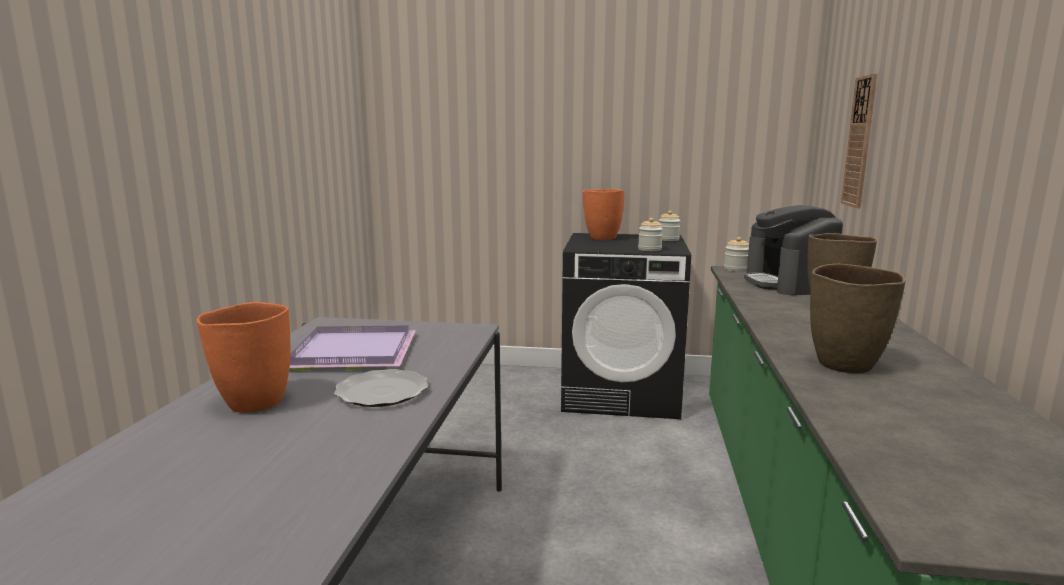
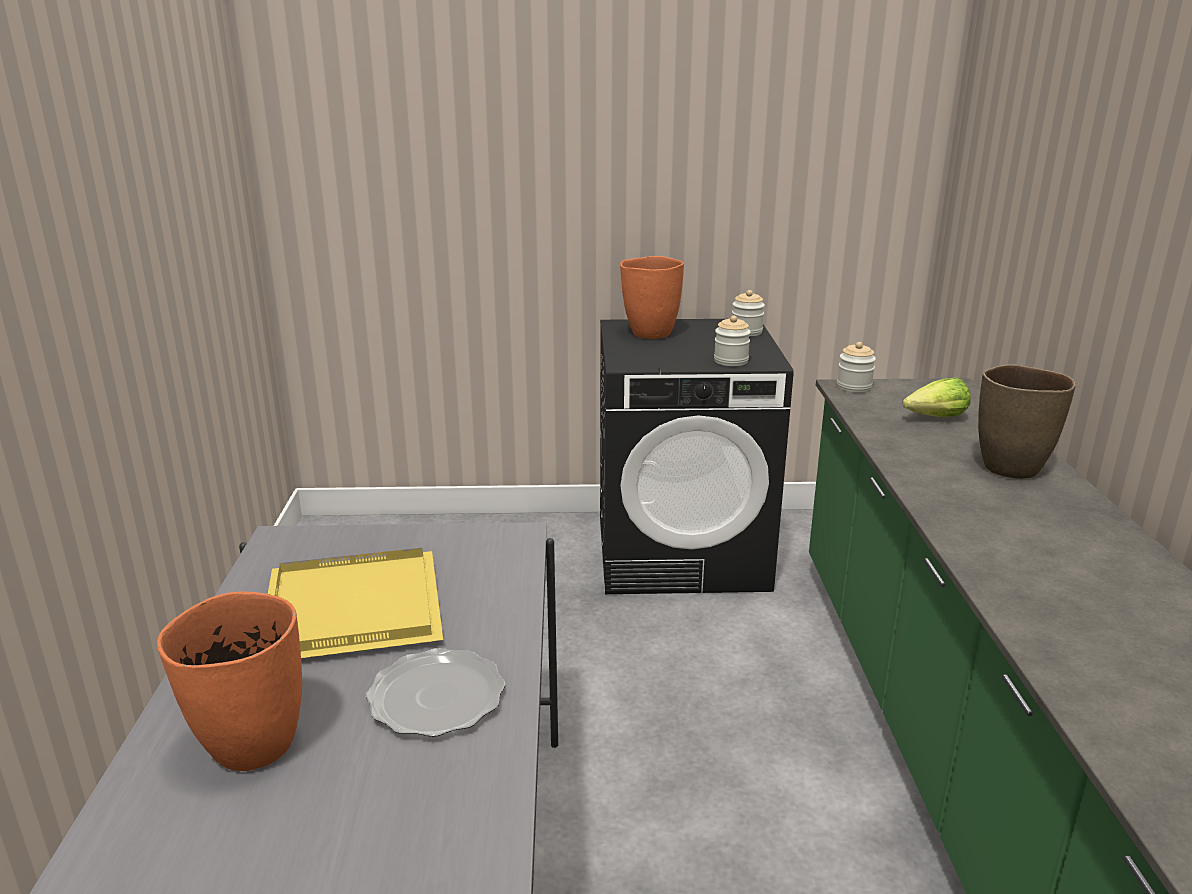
camera: 10 degrees left, 10 degrees up
(350, 353) = (349, 611): purple tray -> yellow tray
(789, 283) = (936, 418): coffee machine -> lettuce
(846, 365) = (1068, 603): brown vase -> none
(860, 142) = (1037, 213): wall clock -> none

